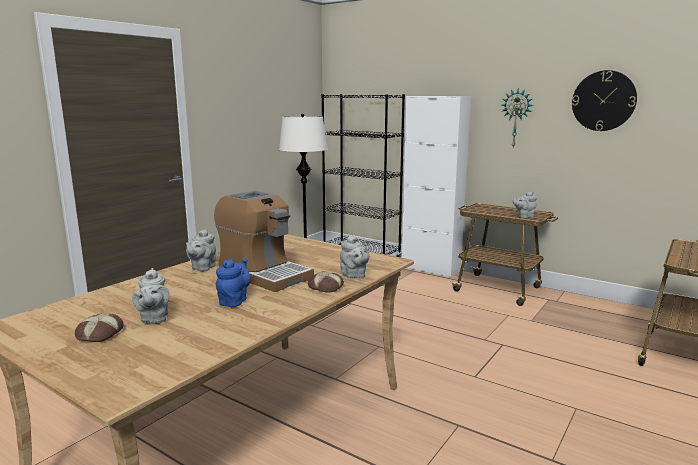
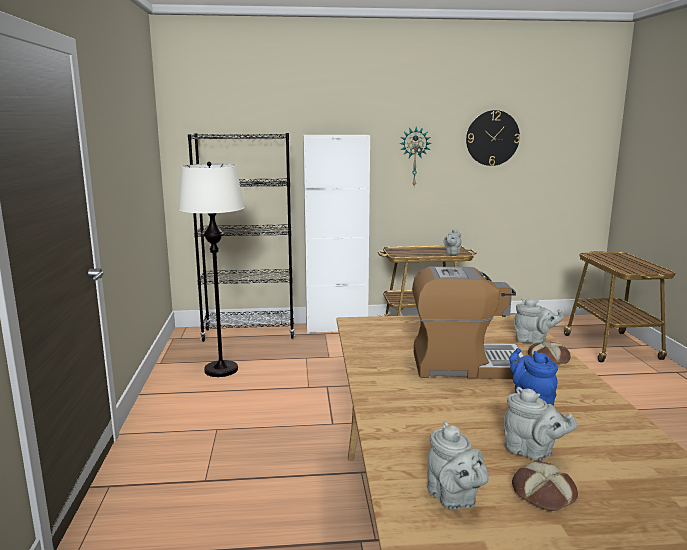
camera: 40 degrees left, 0 degrees up
(202, 268) = (392, 381): grey teapot -> grey teapot (454, 498)

